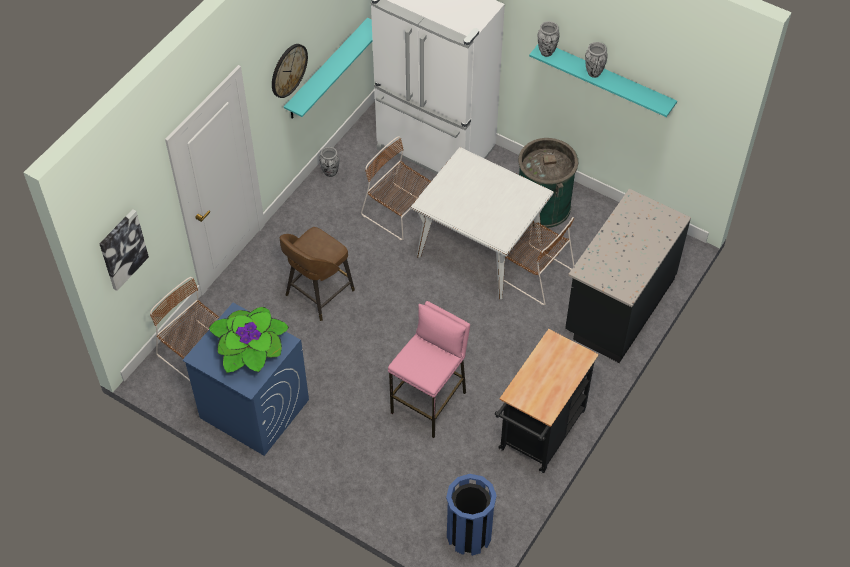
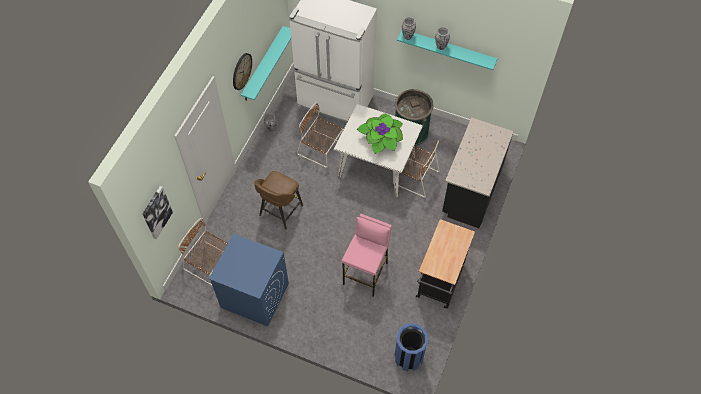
camera: 10 degrees left, 5 degrees up
(250, 350) = (252, 264): potted plant -> potted plant (381, 139)

